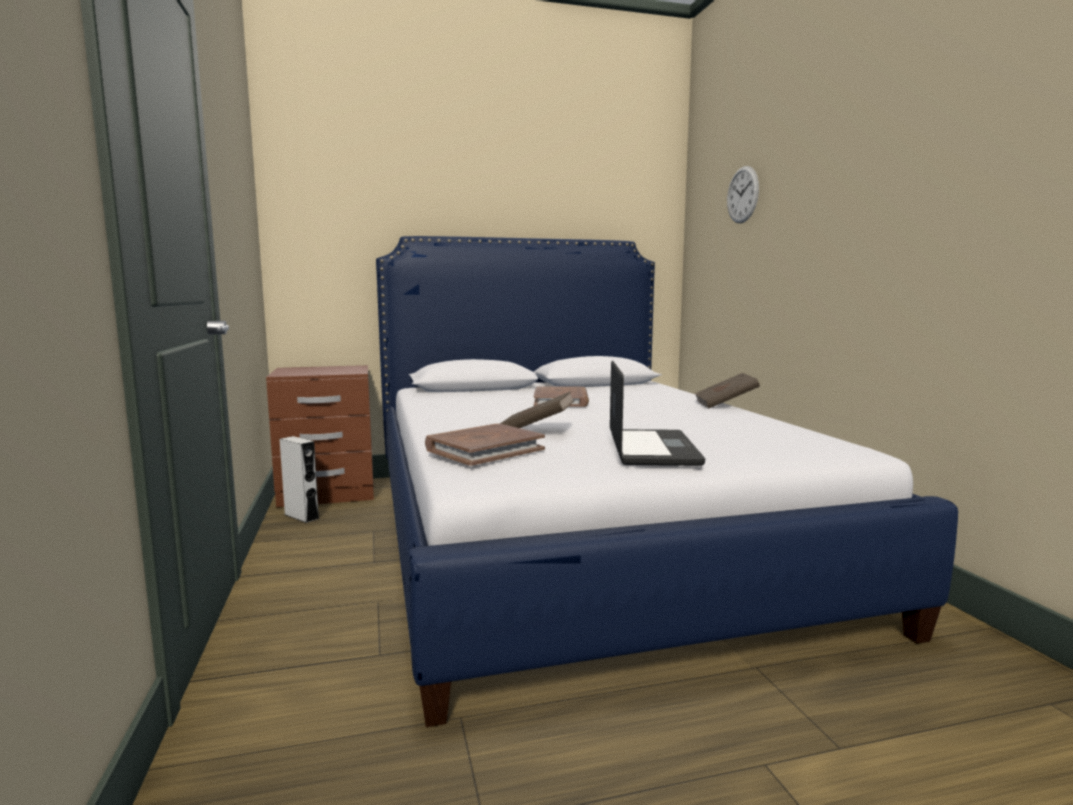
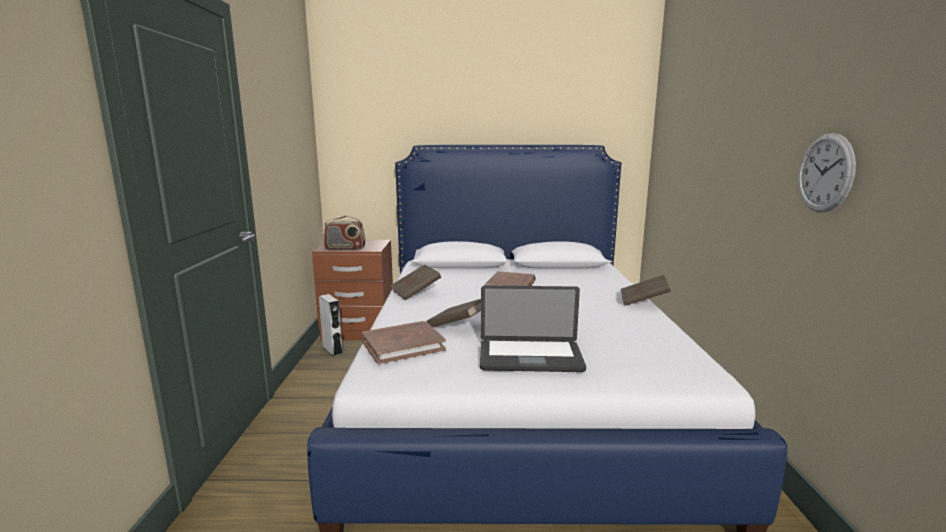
camera: 15 degrees right, 5 degrees up
(313, 373) = (345, 249): none -> radio
(445, 411) = (415, 293): none -> brown book
(652, 449) = (530, 358): laptop -> laptop turned 75 degrees clockwise
(742, 195) = (691, 112): wall clock -> wall clock (825, 173)

